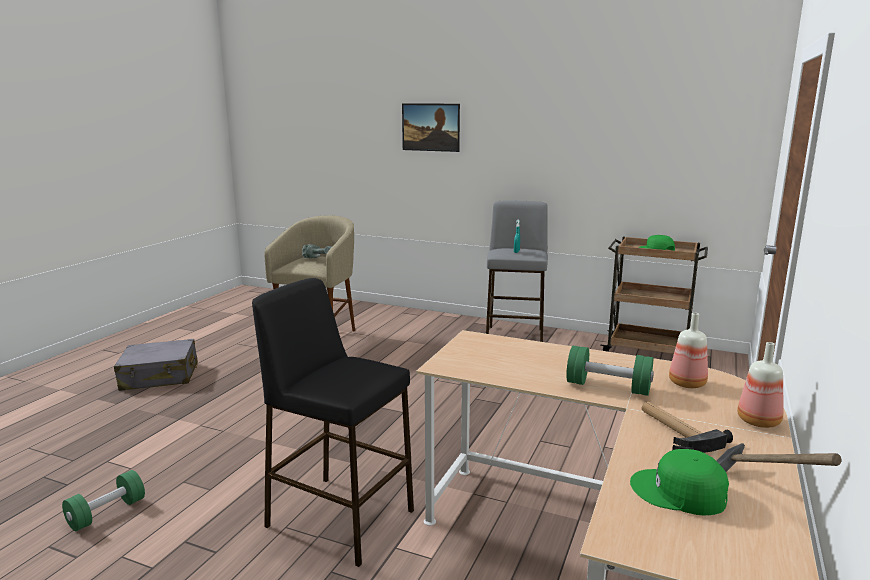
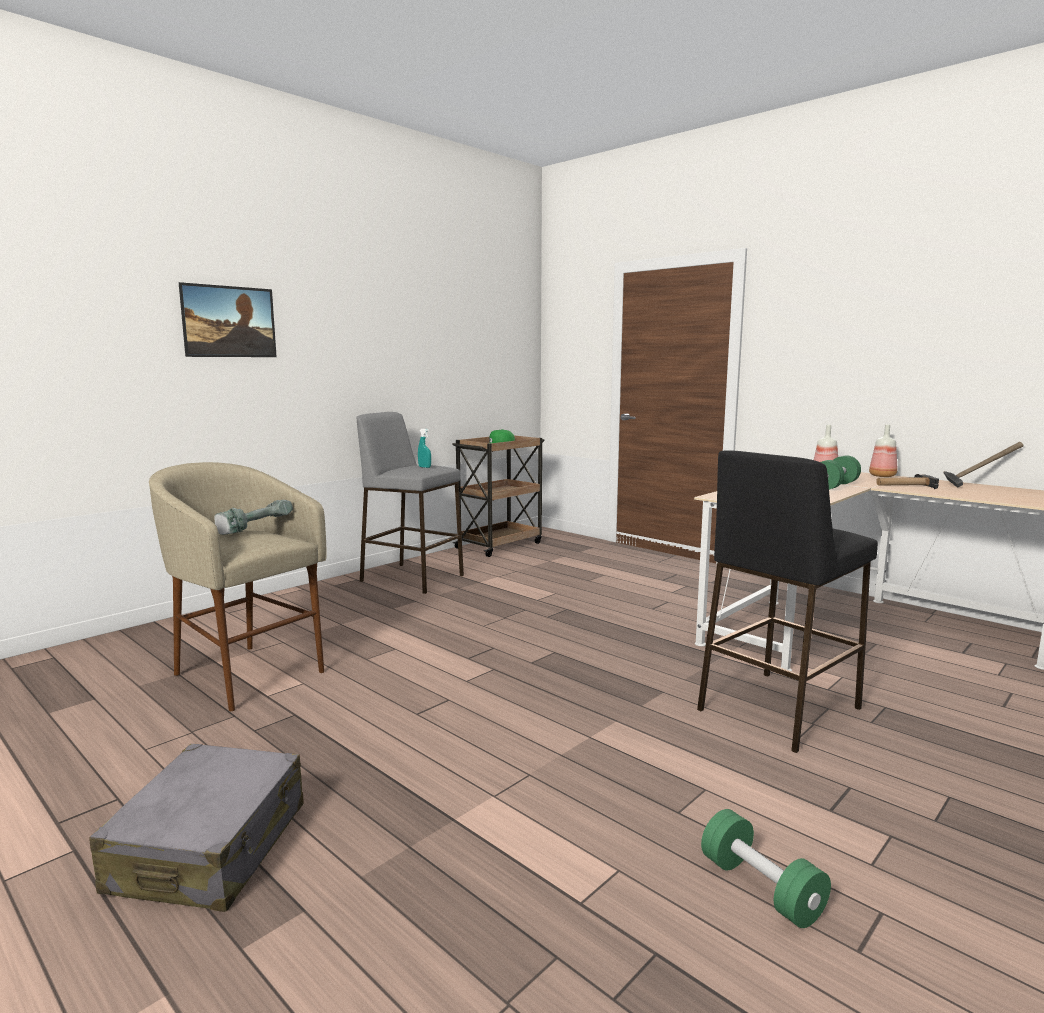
camera: 70 degrees left, 5 degrees down
(679, 492) = (989, 494): green cap -> none

